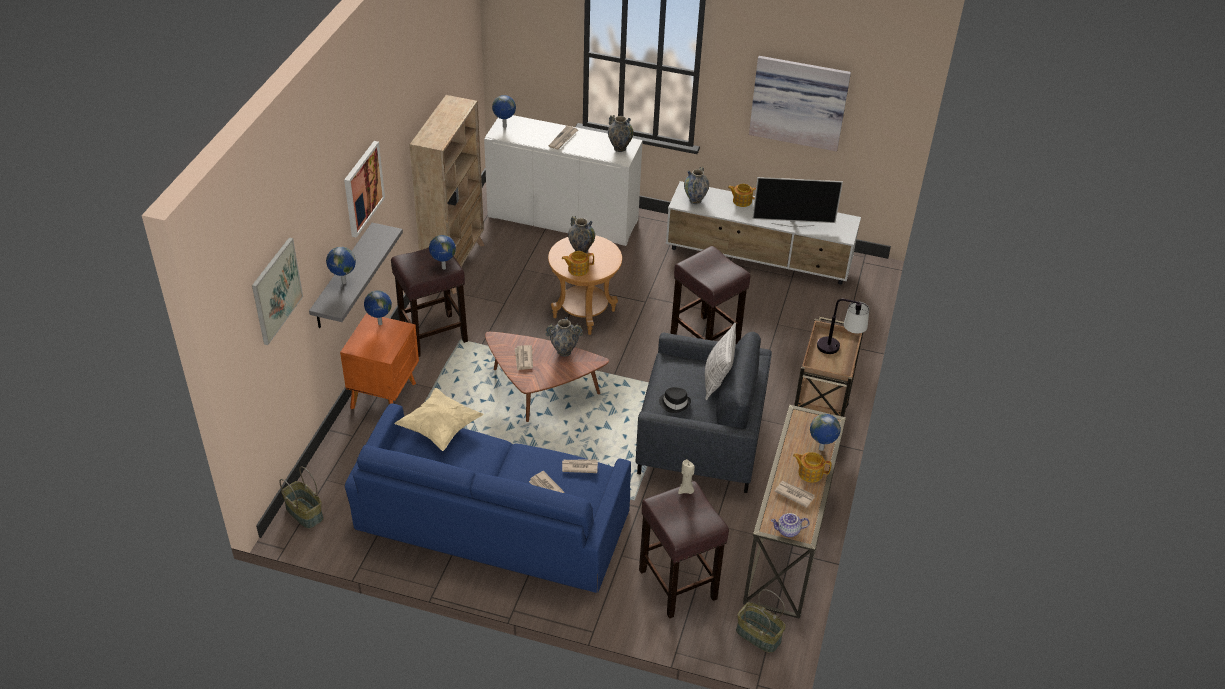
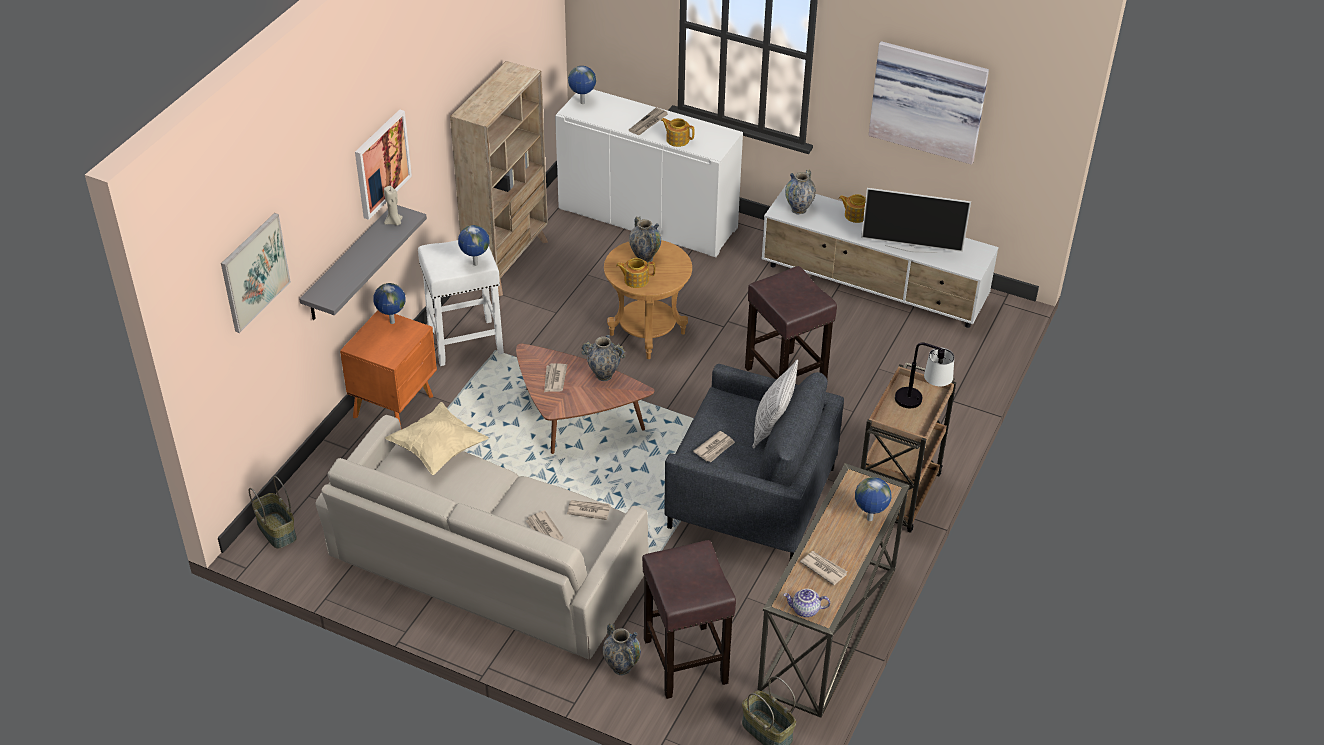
camera: 10 degrees right, 0 degrees up
(343, 282) = (345, 270): globe -> none
(432, 336) = (464, 343): brown stool -> white stool
(491, 521) = (485, 563): blue sofa -> beige sofa
(619, 148) = (713, 139): vase -> vase (621, 667)
(674, 403) = (715, 448): black hat -> newspaper
(686, 490) = (696, 549): beige candle -> beige candle (394, 222)
(809, 473) = (848, 545): teapot -> teapot (677, 139)

